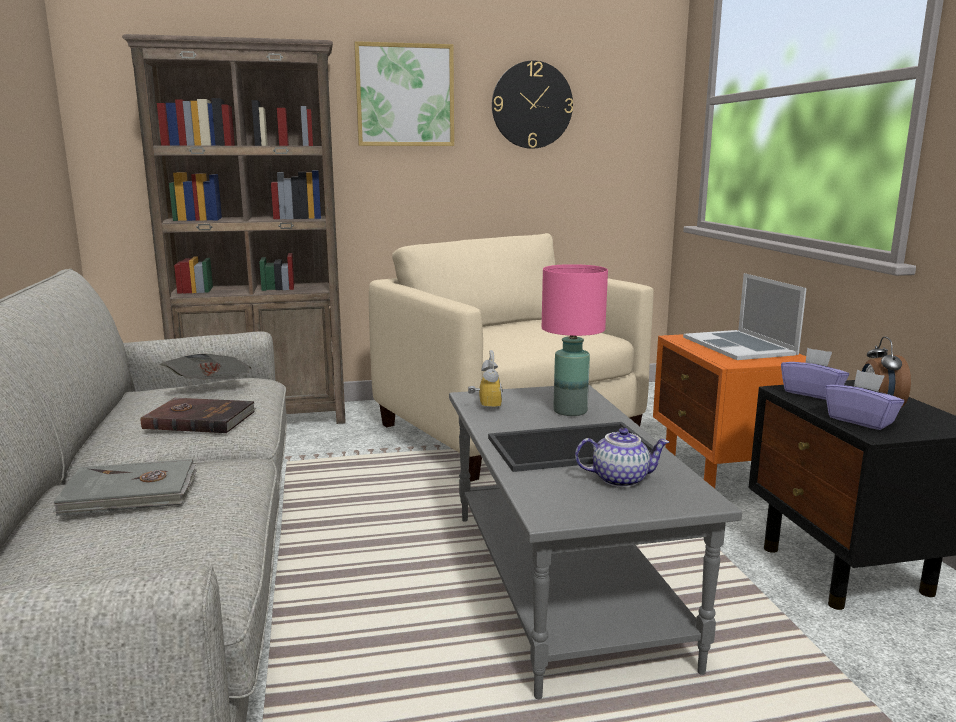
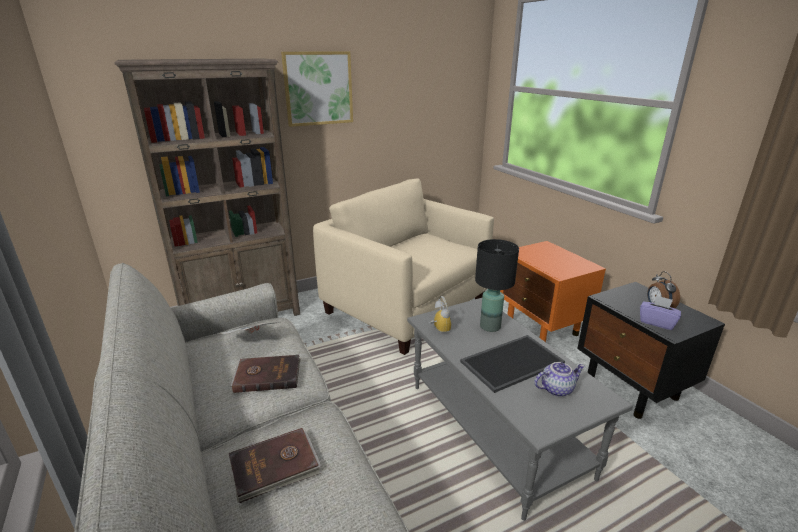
camera: 15 degrees left, 10 degrees up
(130, 493) = (275, 467): grey book -> brown book
(532, 105) = (400, 90): wall clock -> none
(571, 411) = (490, 326): pink table lamp -> black table lamp
(739, 346) = (554, 256): laptop -> none
(812, 393) = (618, 299): purple tissue box -> none

